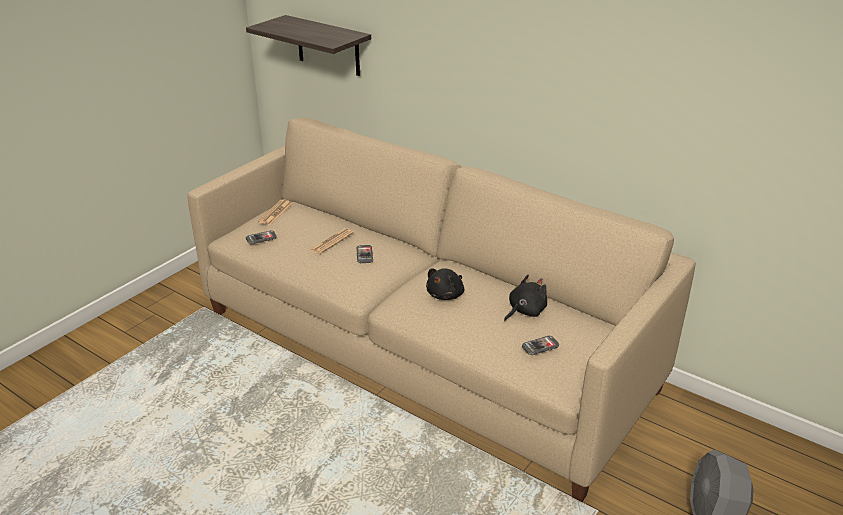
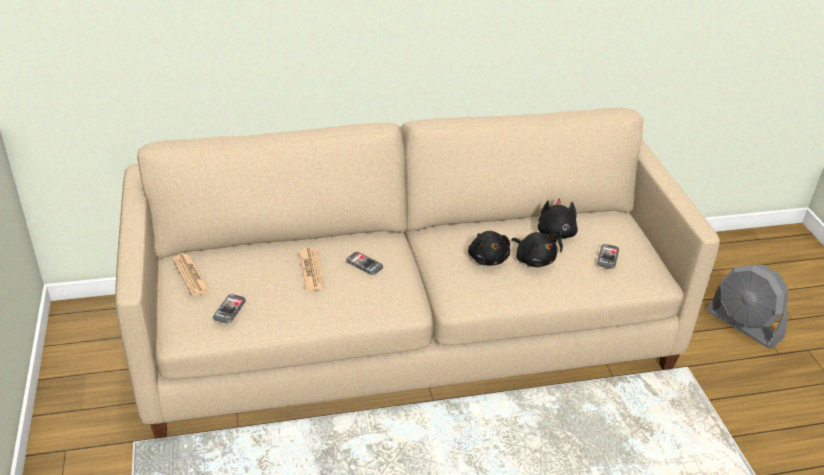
camera: 50 degrees left, 5 degrees up
(328, 46) = (147, 40): shelf -> none
(477, 314) = (533, 259): none -> black plush toy

